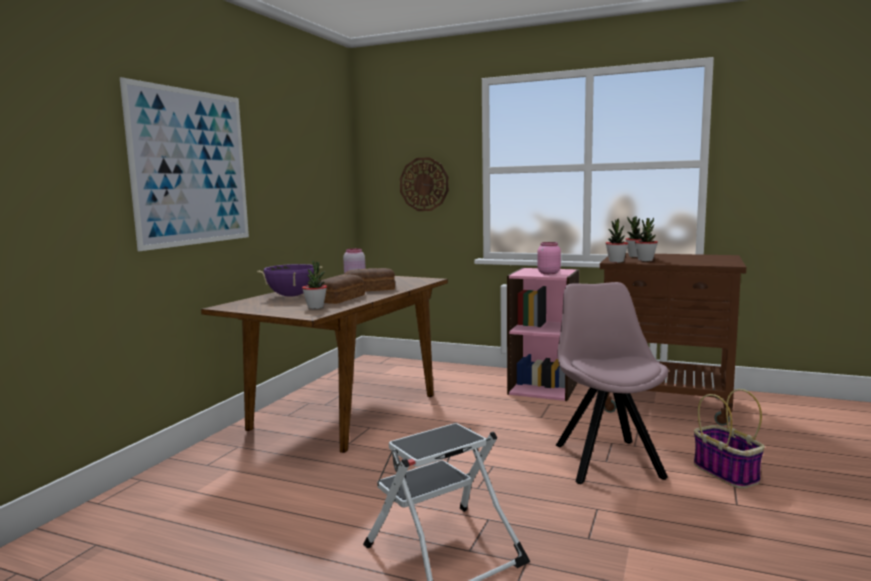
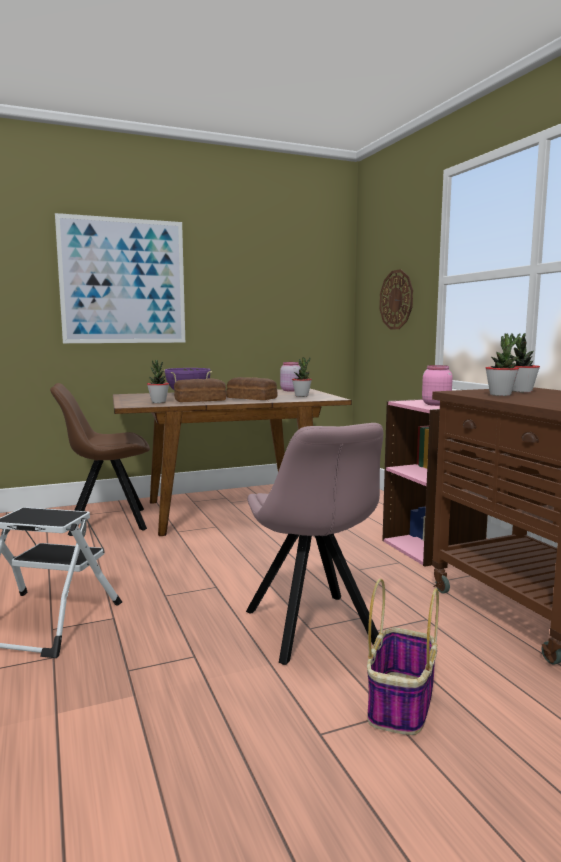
camera: 45 degrees right, 0 degrees up
(255, 462) = (107, 522): none -> brown chair
(607, 460) = (312, 628): pink chair -> pink chair turned 120 degrees clockwise
(616, 261) = (457, 392): potted plant -> potted plant (301, 396)

